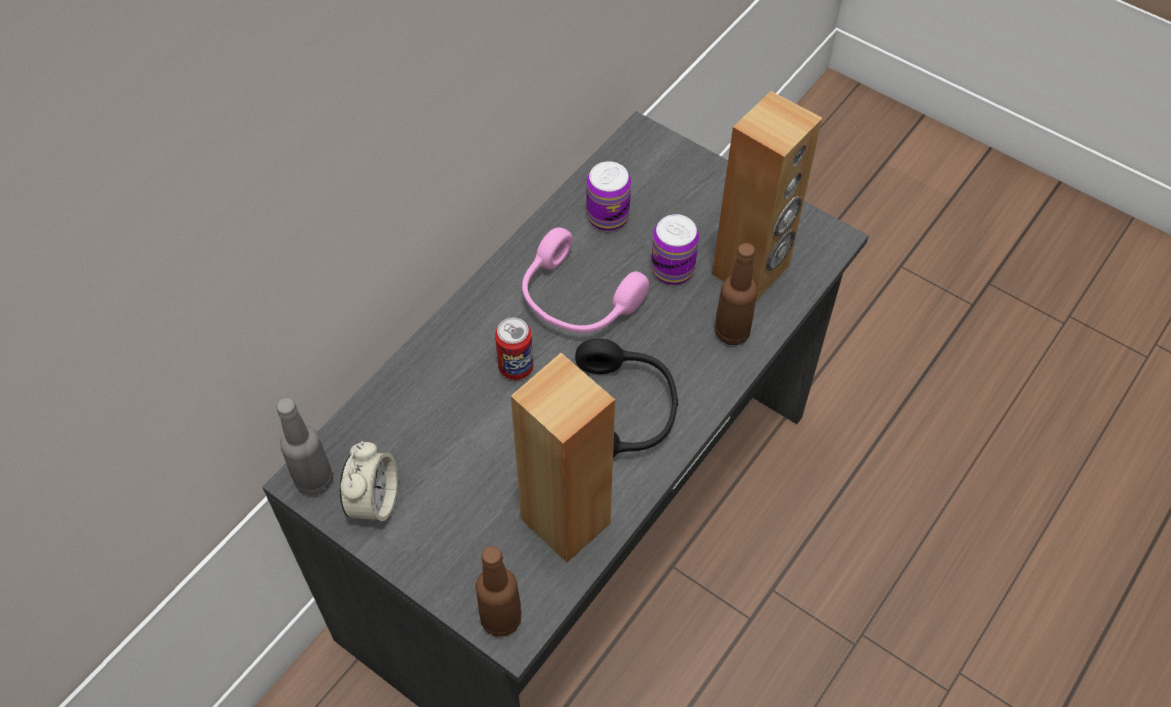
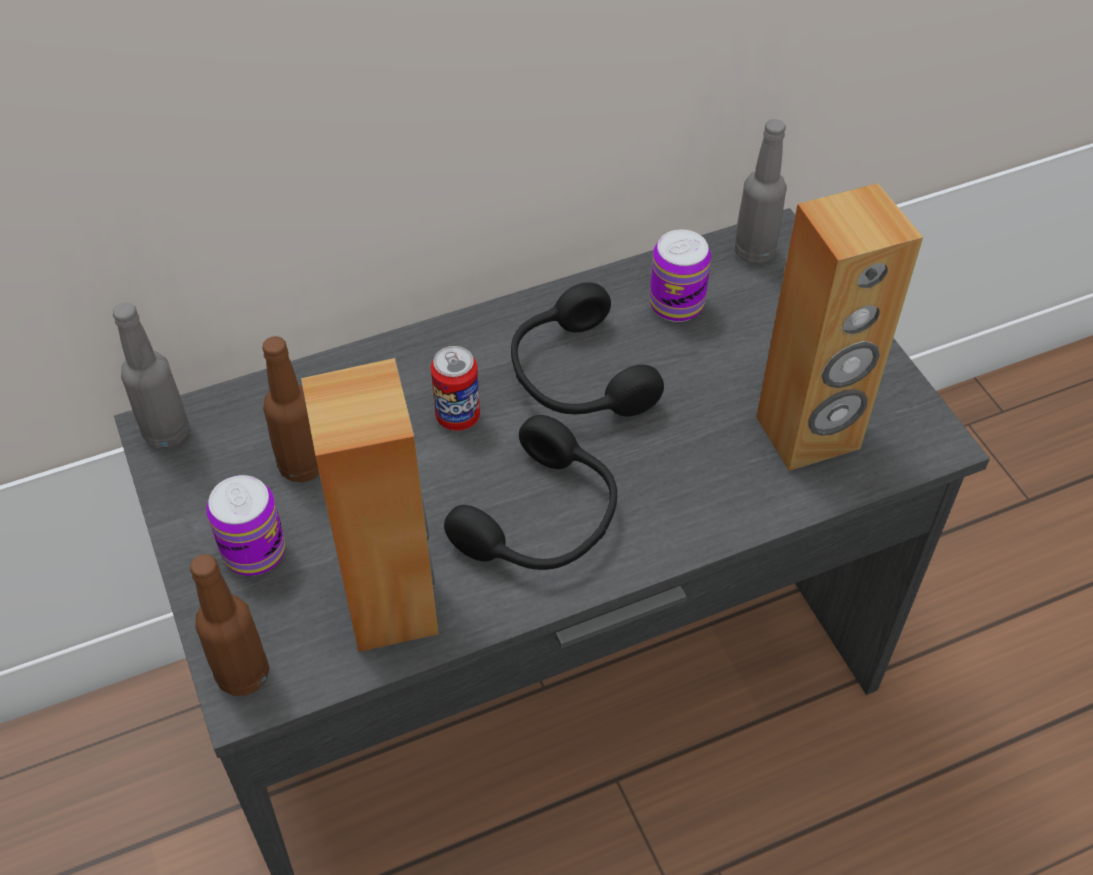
camera: 30 degrees right, 5 degrees down
(374, 501) = (208, 484): alarm clock -> none
(576, 300) = (576, 377): pink headphones -> black headphones
(634, 154) = (754, 252): none -> grey bottle
(672, 269) = (712, 391): can -> can (254, 552)
(732, 333) = (734, 492): brown bottle -> brown bottle (302, 466)

